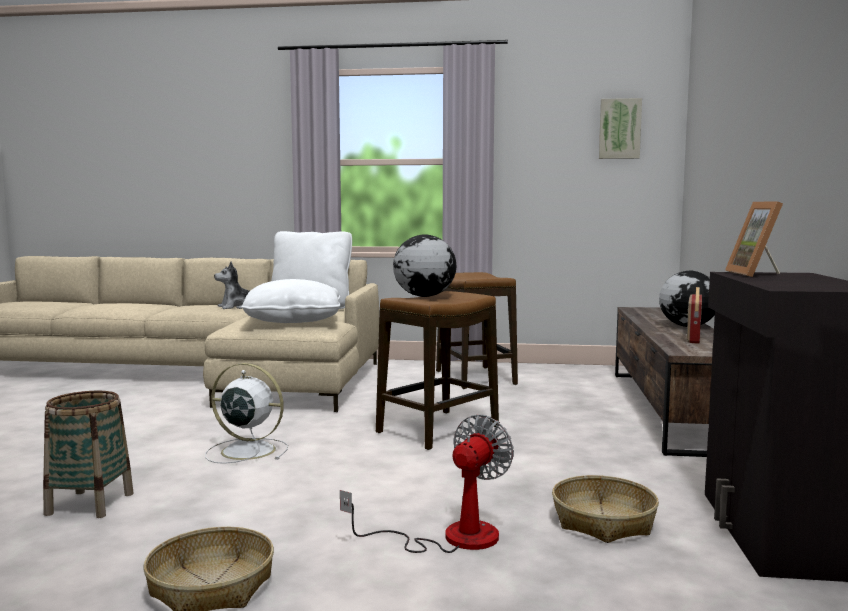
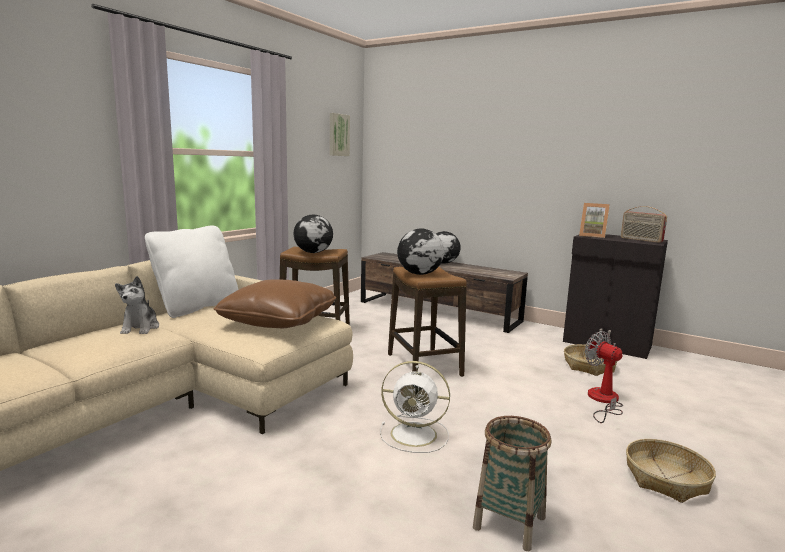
camera: 65 degrees left, 5 degrees up
(246, 450) = (416, 434): white fan -> white fan turned 120 degrees counterclockwise
(293, 321) = (279, 321): white pillow -> brown pillow
(467, 277) = (314, 252): none -> globe
(693, 338) = (475, 269): radio -> radio (641, 240)

